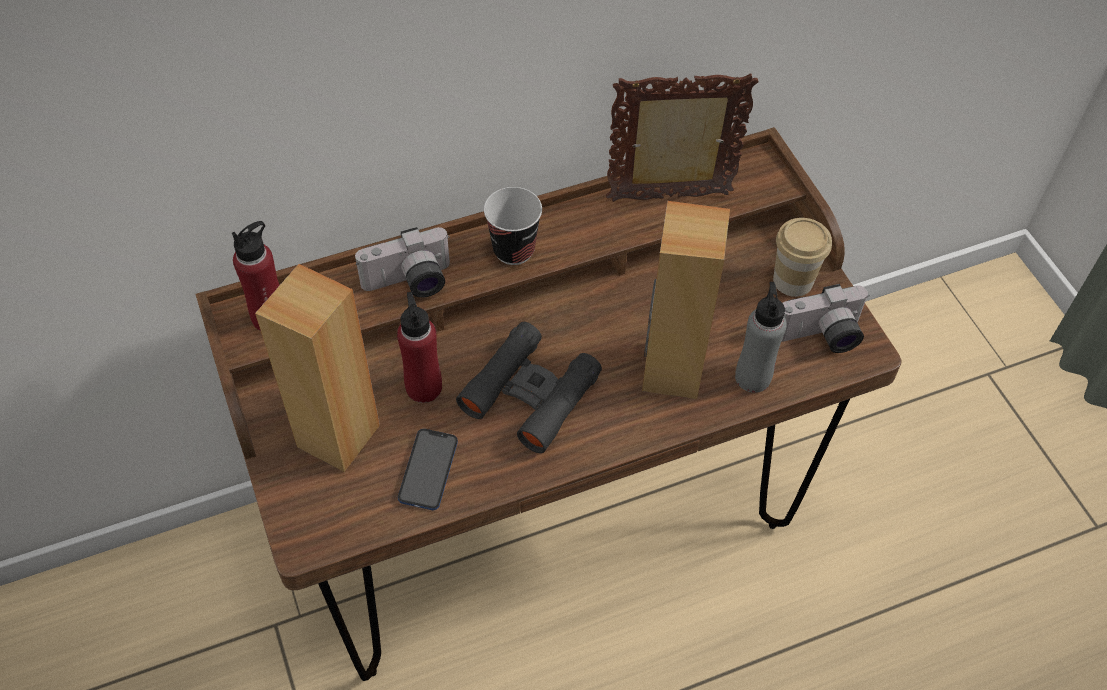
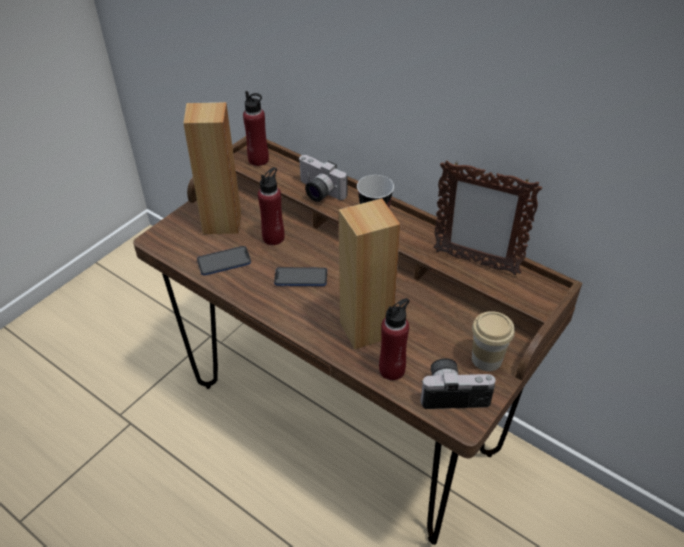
camera: 60 degrees right, 10 degrees down
(530, 394) = (301, 278): black binoculars -> phone
(670, 198) = (475, 262): picture frame -> picture frame turned 150 degrees clockwise
(753, 377) = (392, 369): grey bottle -> red bottle
(821, 337) = (453, 392): camera -> camera turned 135 degrees clockwise

